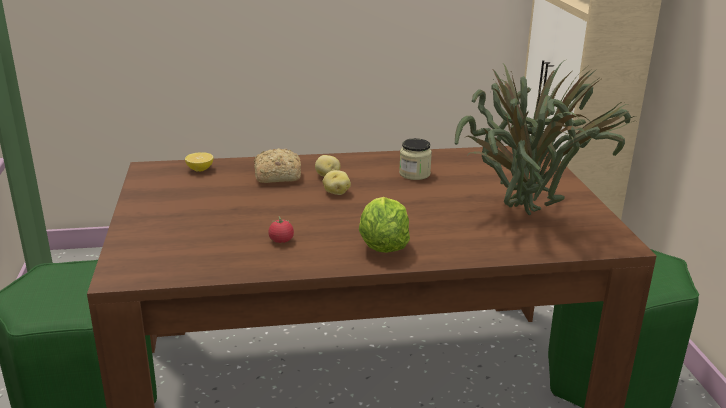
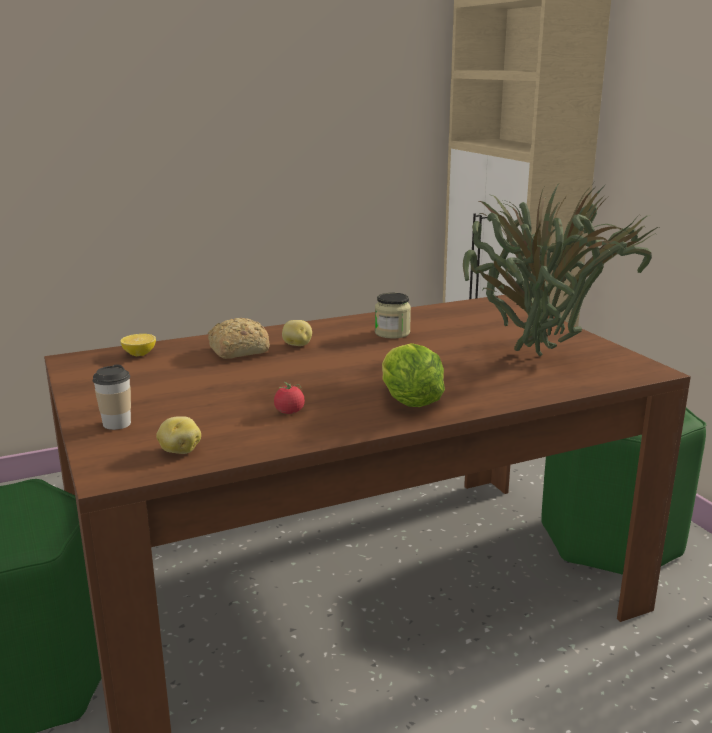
camera: 15 degrees left, 5 degrees down
(148, 232) = (117, 424): none -> cup
(336, 192) = (319, 359): potato -> potato (180, 451)

